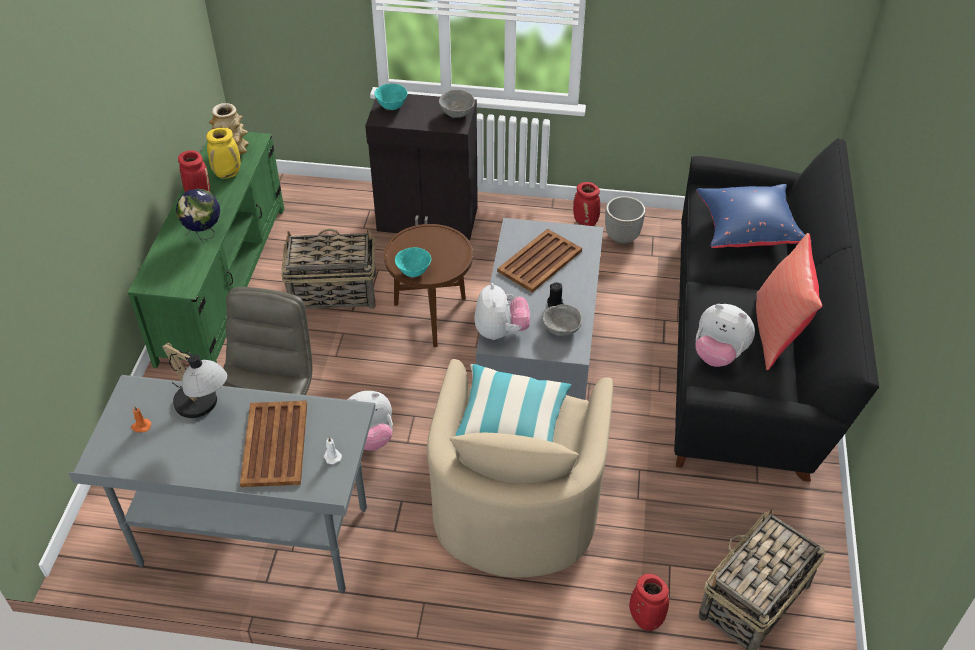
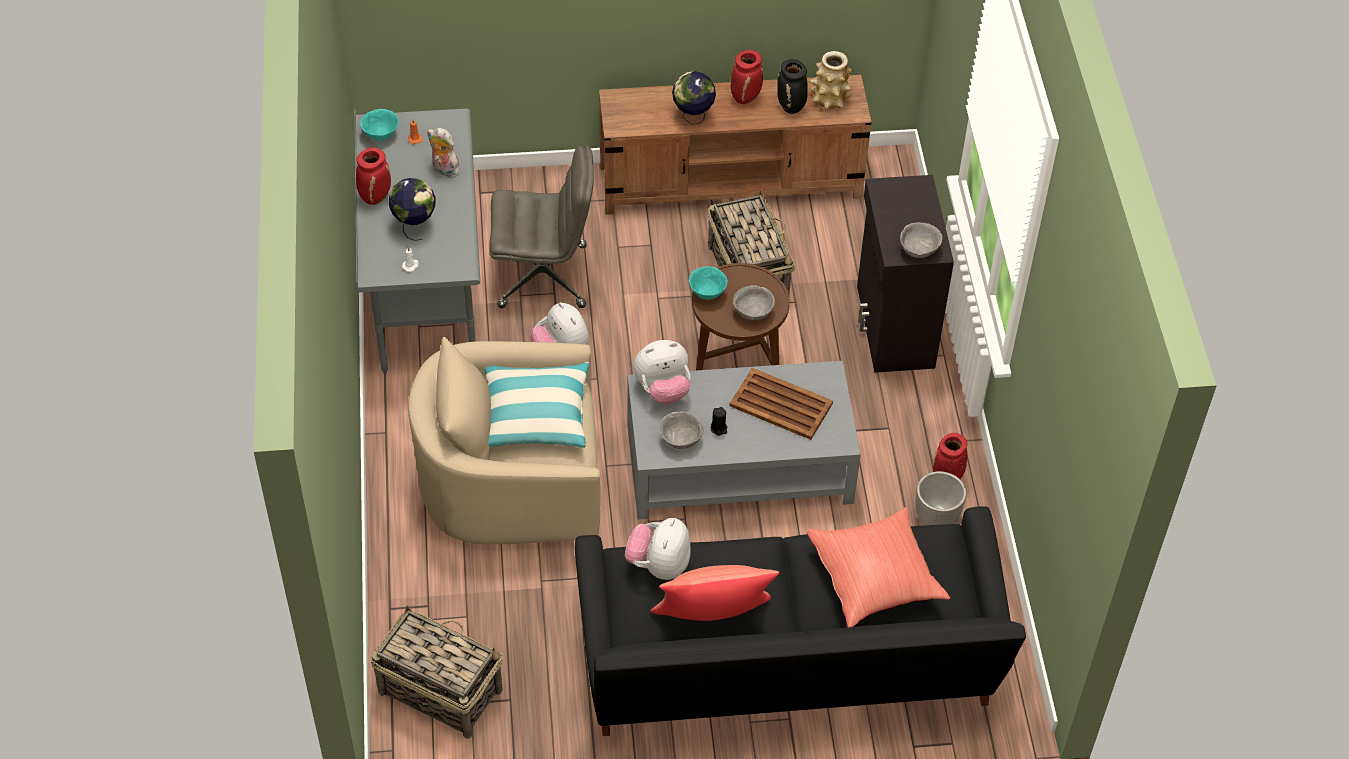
camera: 75 degrees right, 5 degrees up
(203, 408) = (444, 170): table lamp -> plush toy
(223, 282) = (731, 182): green tv stand -> brown tv stand
(228, 173) = (791, 107): yellow vase -> black vase
(274, 445) = (414, 226): brown tray -> globe
(392, 106) = (908, 192): turquoise bowl -> turquoise bowl (381, 135)
(446, 249) = (753, 313): none -> grey bowl
(644, 619) = (402, 602): red vase -> red vase (375, 196)
(747, 230) = (875, 578): blue pillow -> red pillow

